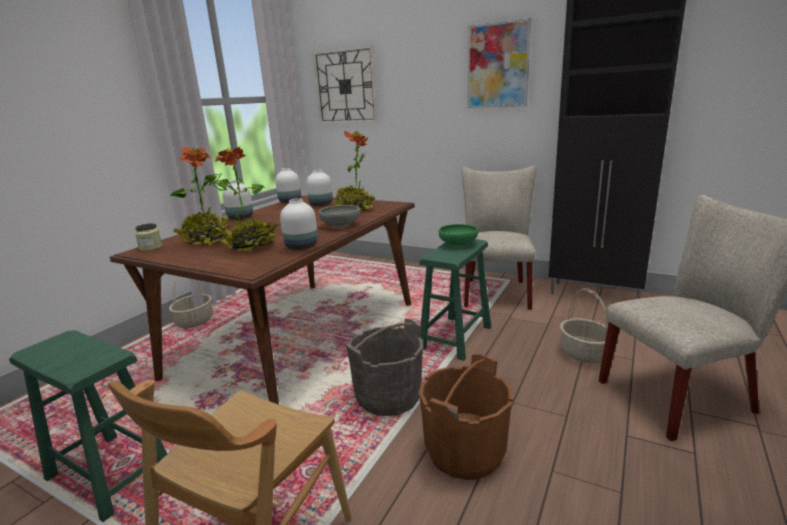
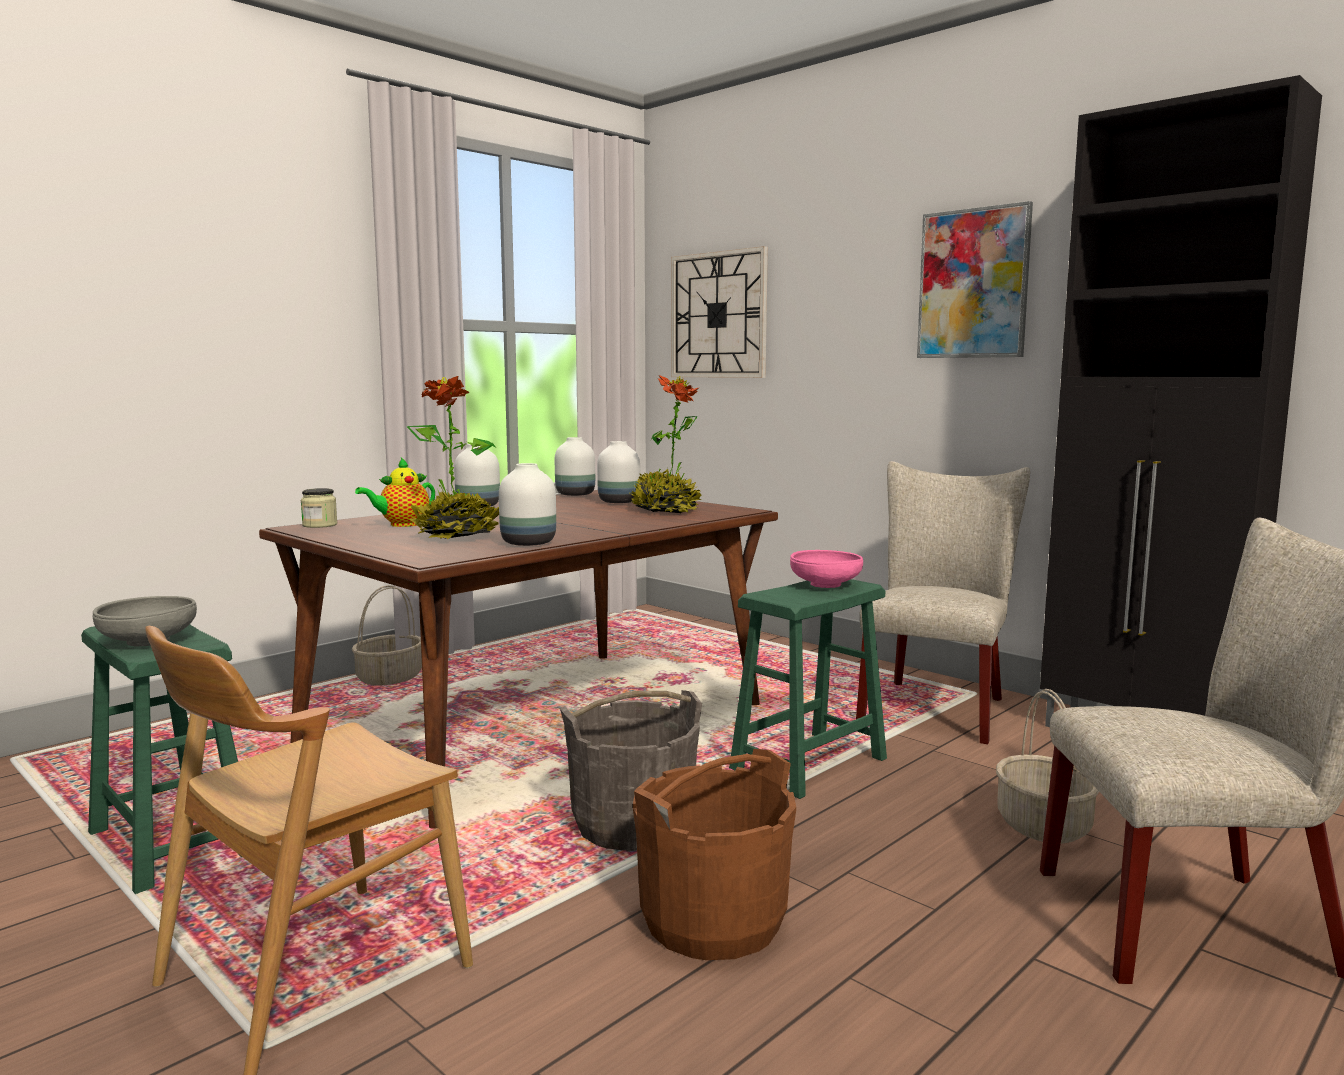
camera: 15 degrees right, 10 degrees down
(206, 240) = (401, 525): potted plant -> teapot
(340, 225) = (618, 526): grey bowl -> grey bowl (148, 641)
(458, 244) = (825, 585): green bowl -> pink bowl

